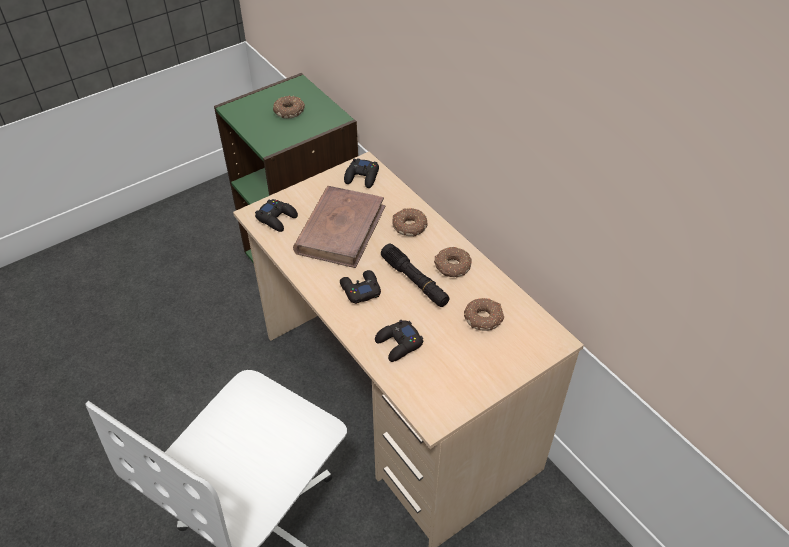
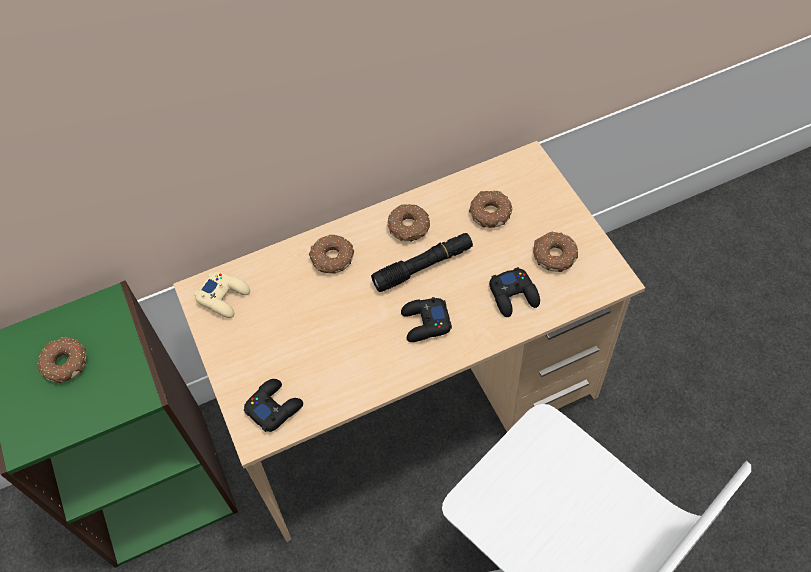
camera: 75 degrees left, 10 degrees up
(341, 229) = (317, 333): brown book -> none
(362, 177) = (224, 297): black game controller -> beige game controller
(449, 369) = (554, 255): none -> donut

